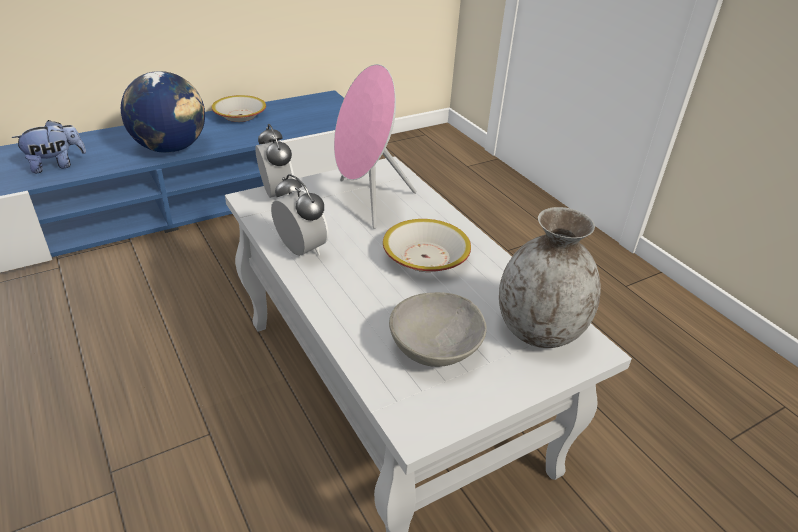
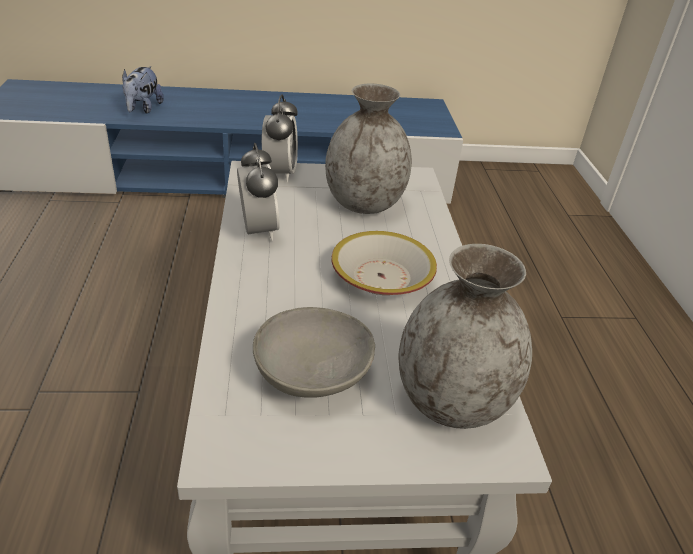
camera: 25 degrees right, 0 degrees up
(56, 165) = (143, 109): plush toy -> plush toy turned 105 degrees clockwise
(171, 148) = (247, 117): globe -> none
(240, 116) = (331, 103): bowl -> none
(367, 202) = (364, 204): pink speaker -> grey vase

